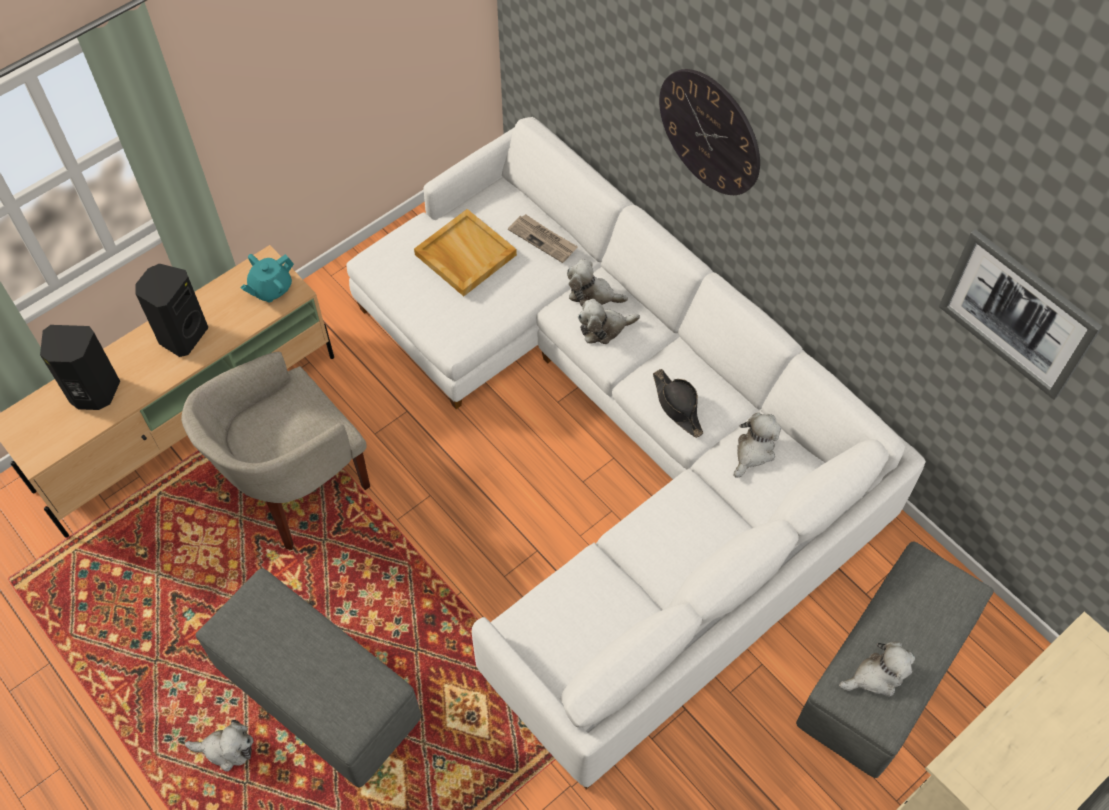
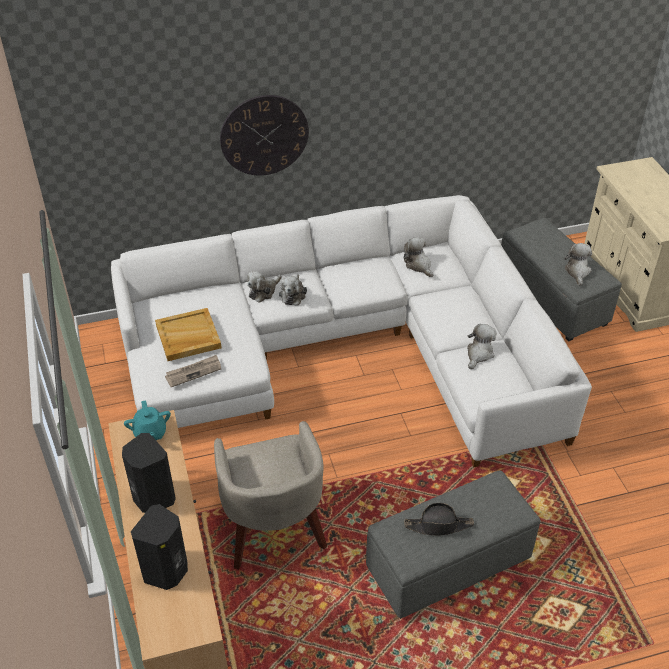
camera: 65 degrees left, 15 degrees down
(226, 749) = (467, 634): plush toy -> plush toy (479, 354)
(543, 239) = (205, 297): newspaper -> newspaper (193, 372)
(677, 406) = (370, 283): black hat -> black hat (439, 525)
(1017, 314) = (488, 60): picture -> none

